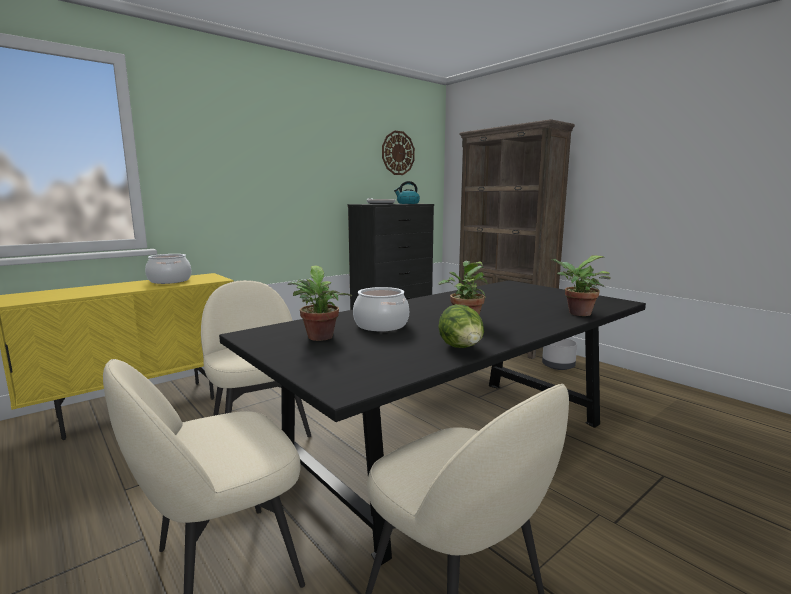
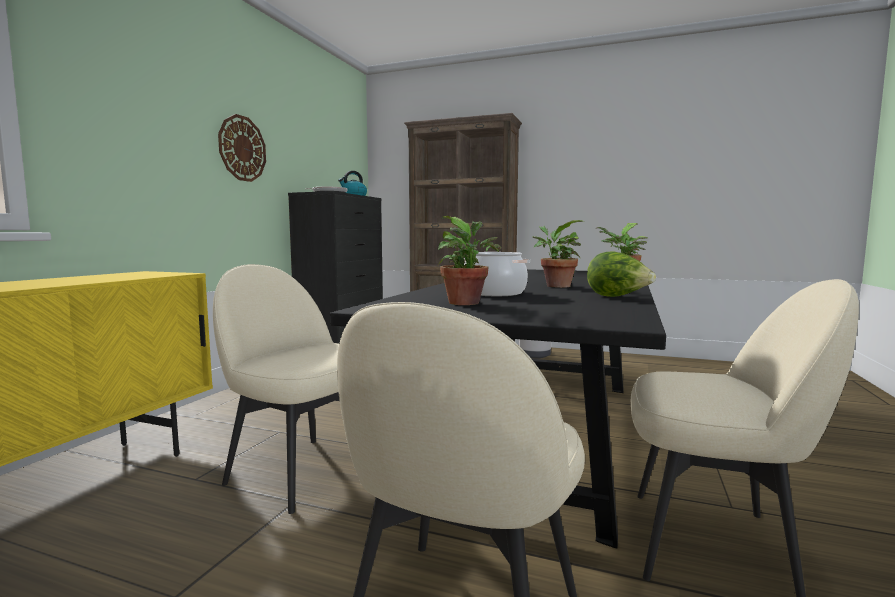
camera: 30 degrees left, 5 degrees down
(170, 281) = (98, 277): cooking pot -> none
(398, 153) = (330, 140): wall clock -> wall clock (242, 148)

